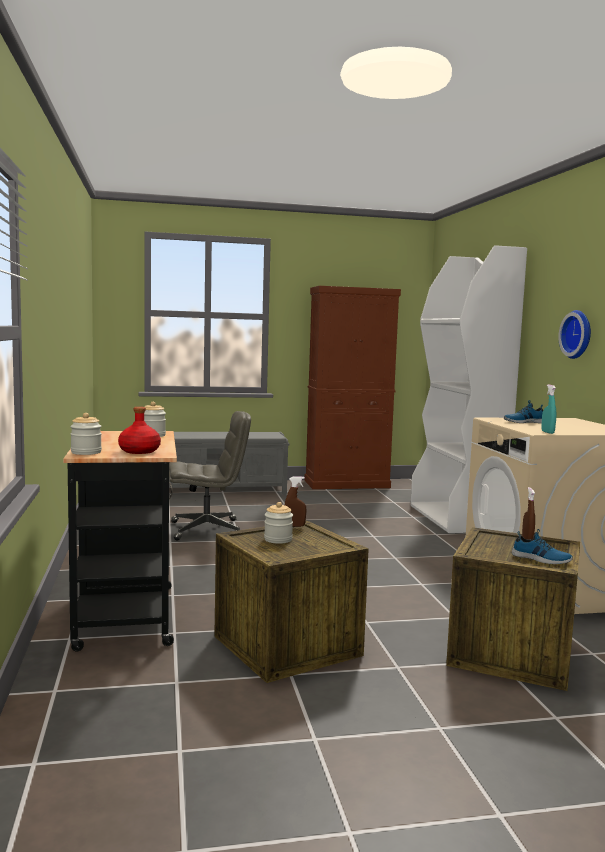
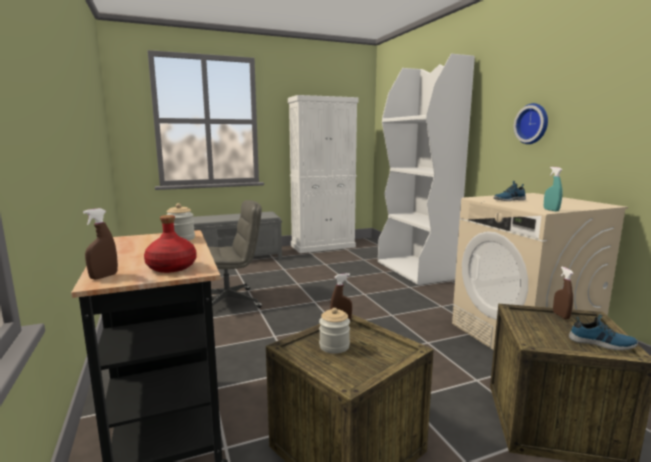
camera: 10 degrees left, 5 degrees up
(86, 452) = (104, 276): jar -> brown spray bottle
(347, 484) = (323, 246): brown cabinet -> white cabinet

